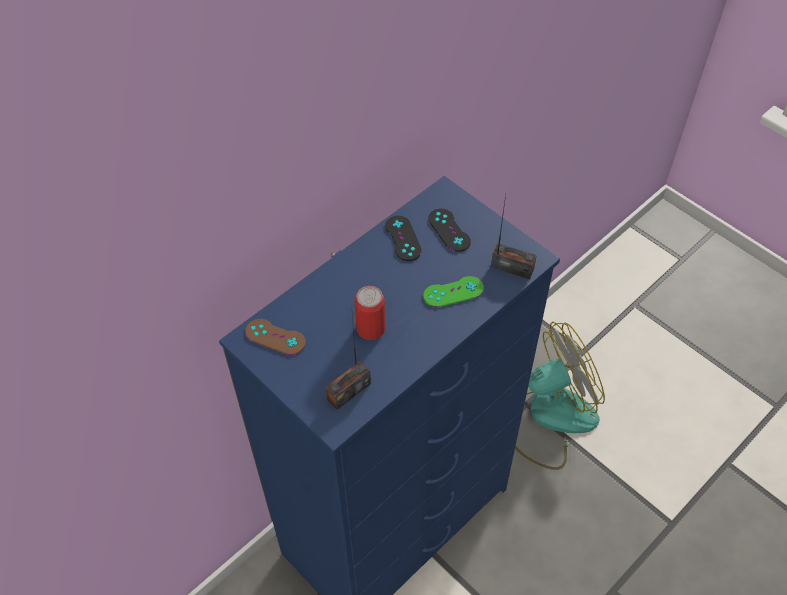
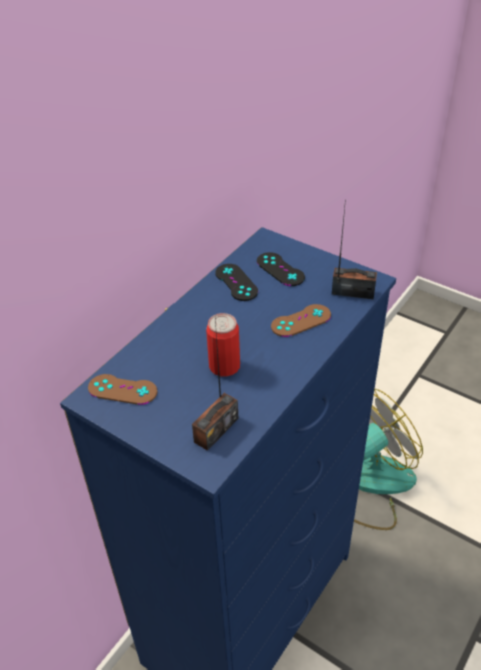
camera: 10 degrees left, 10 degrees down
(453, 292) = (301, 321): green game controller -> brown game controller

